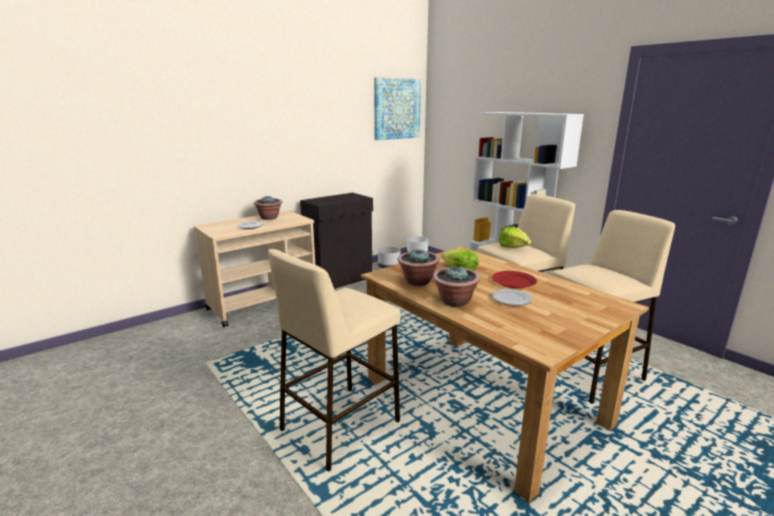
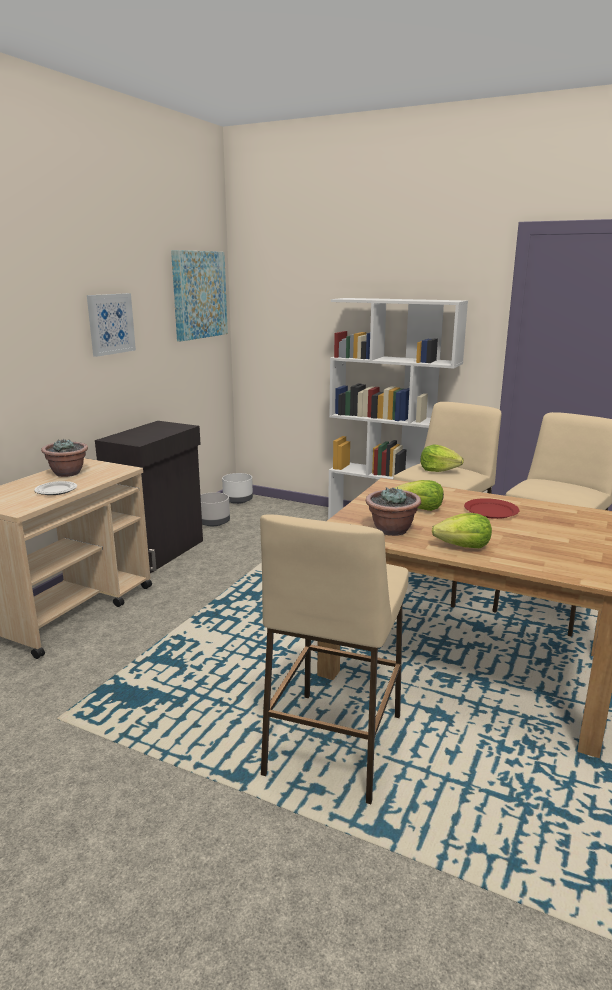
camera: 25 degrees left, 0 degrees up
(319, 125) = (110, 324): none -> picture
(455, 302) = (463, 546): potted plant -> lettuce
(511, 299) = (515, 532): plate -> none

